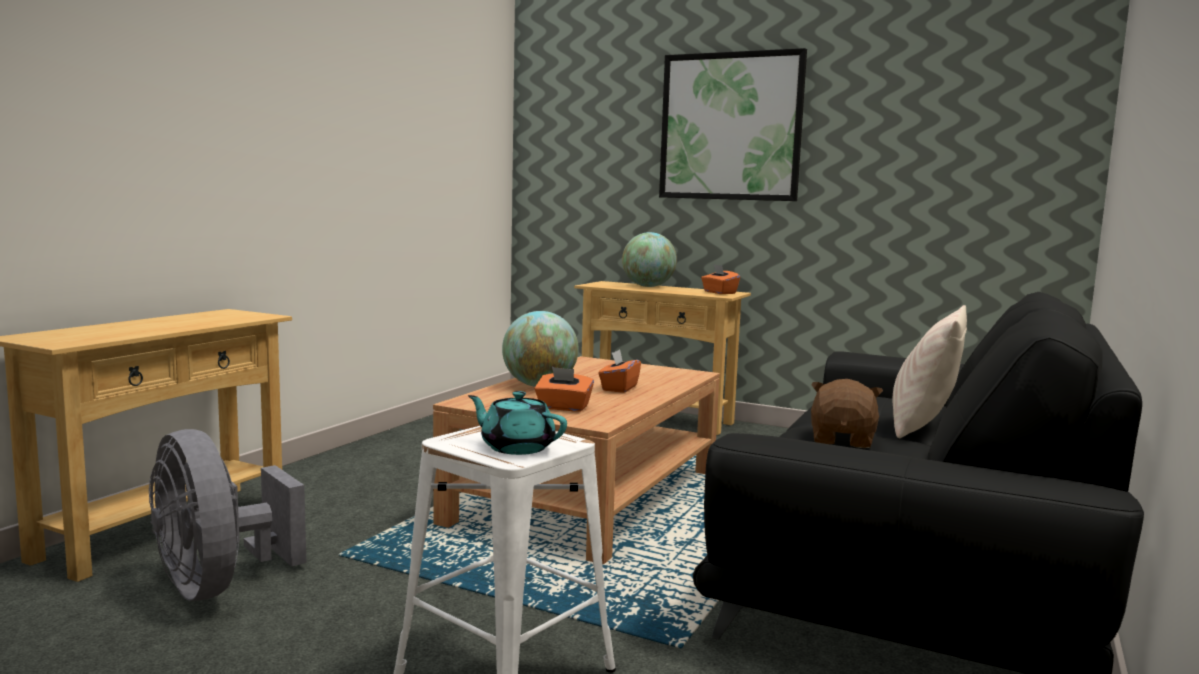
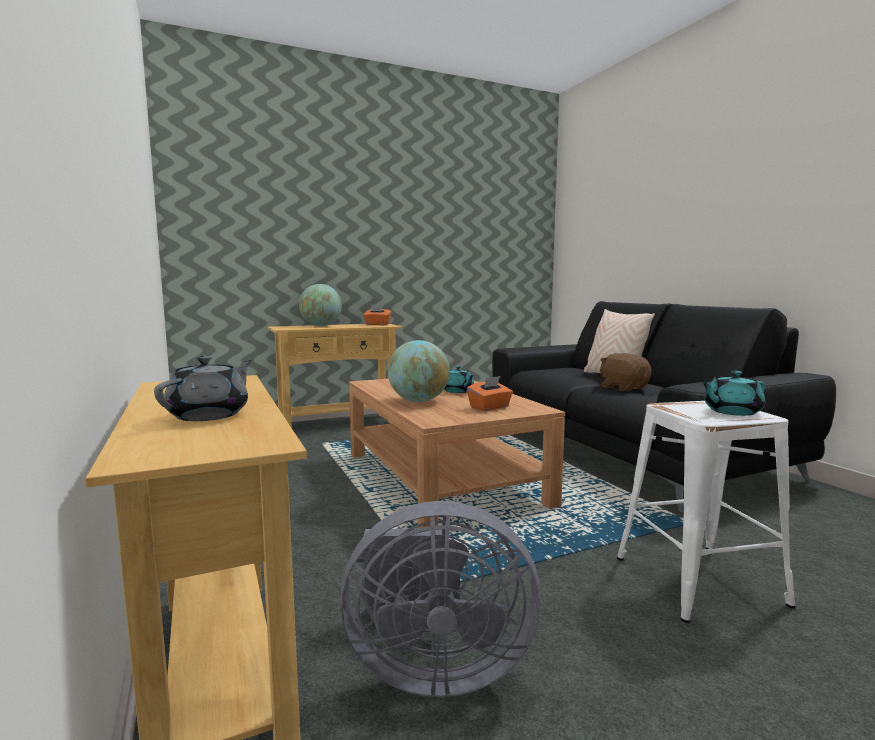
camera: 50 degrees left, 0 degrees up
(129, 329) = (210, 415): none -> grey teapot
(619, 388) = (458, 391): orange tissue box -> turquoise teapot
(730, 127) = (361, 206): picture -> none

